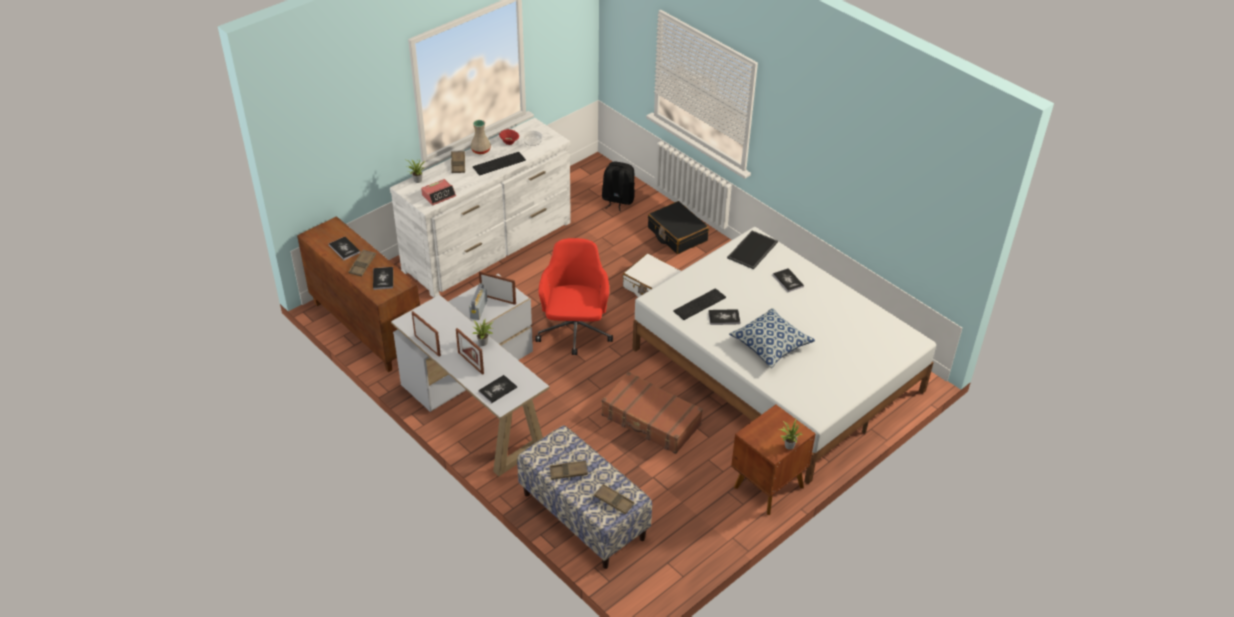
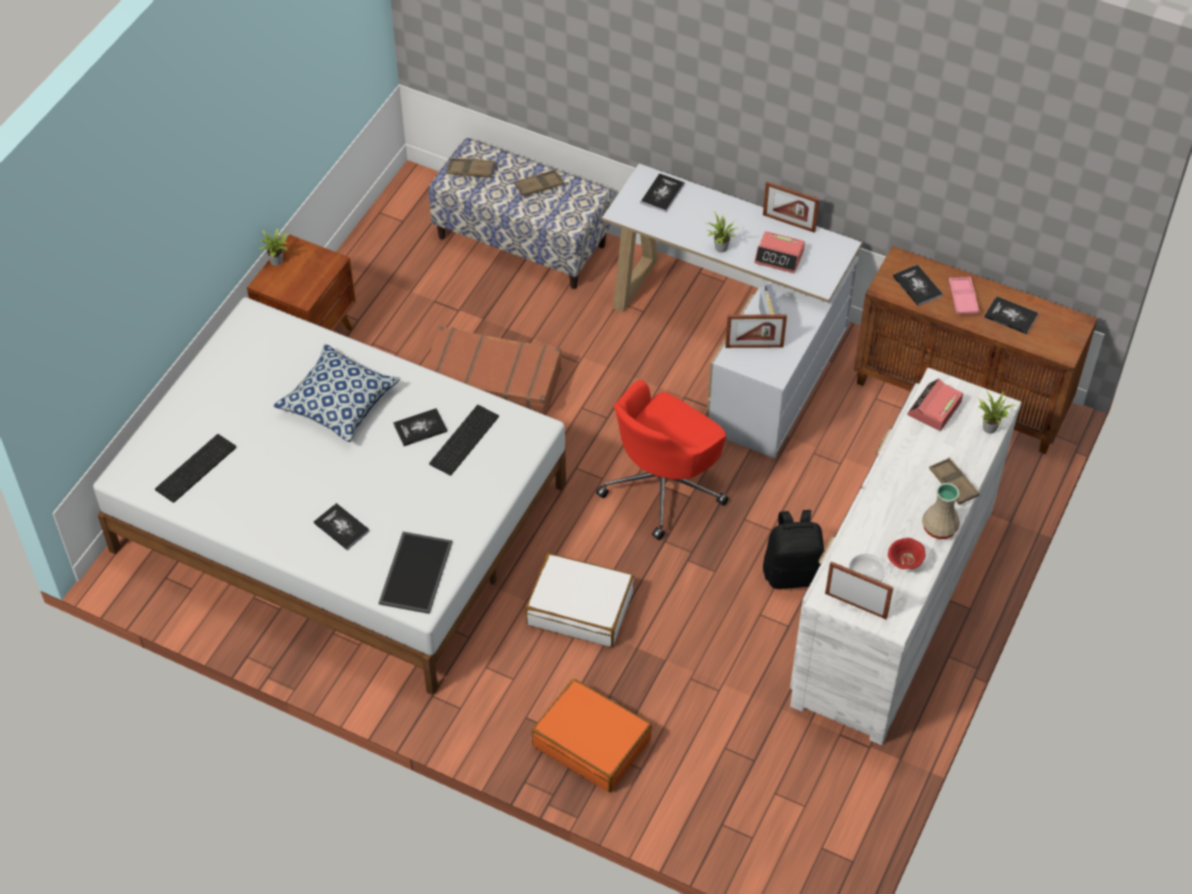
camera: 160 degrees right, 10 degrees up
(362, 265) = (963, 298): brown tray -> pink tray
(450, 326) = (779, 257): none -> alarm clock
(470, 363) = (718, 217): picture frame -> picture frame (856, 605)
(499, 163) = (889, 509): keyboard -> keyboard (196, 469)
(575, 332) = (664, 486): red office chair -> red office chair turned 60 degrees clockwise
(617, 200) = (736, 793): black backpack -> black backpack (792, 573)
(677, 234) = (592, 743): black suitcase -> orange suitcase

